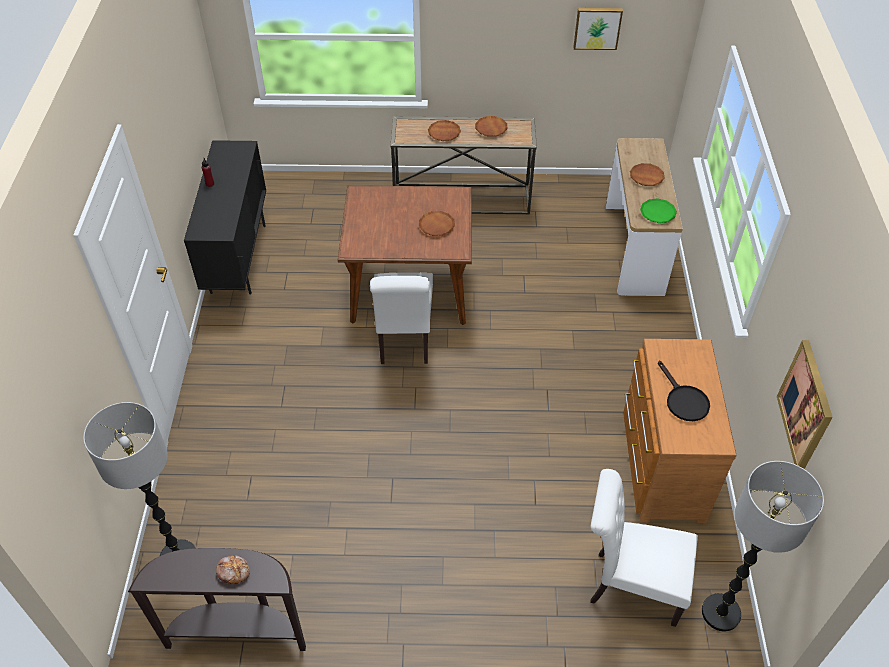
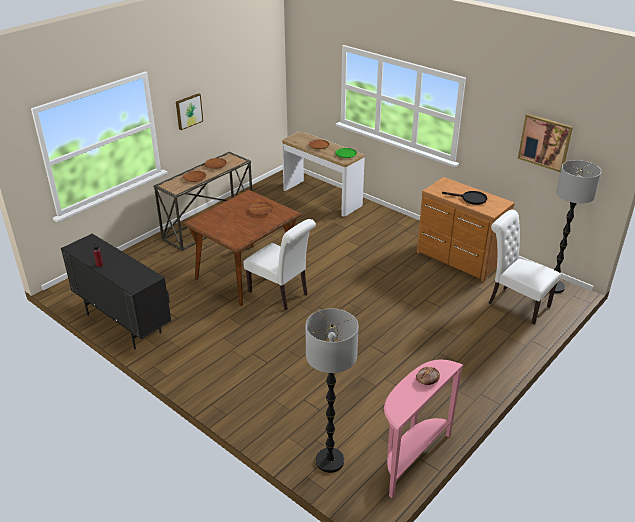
camera: 50 degrees left, 15 degrees down
(238, 631) = (411, 458): brown console table -> pink console table
(597, 27) = (242, 81): picture -> picture (188, 111)
(629, 585) = (515, 303): white chair -> white chair turned 75 degrees clockwise

